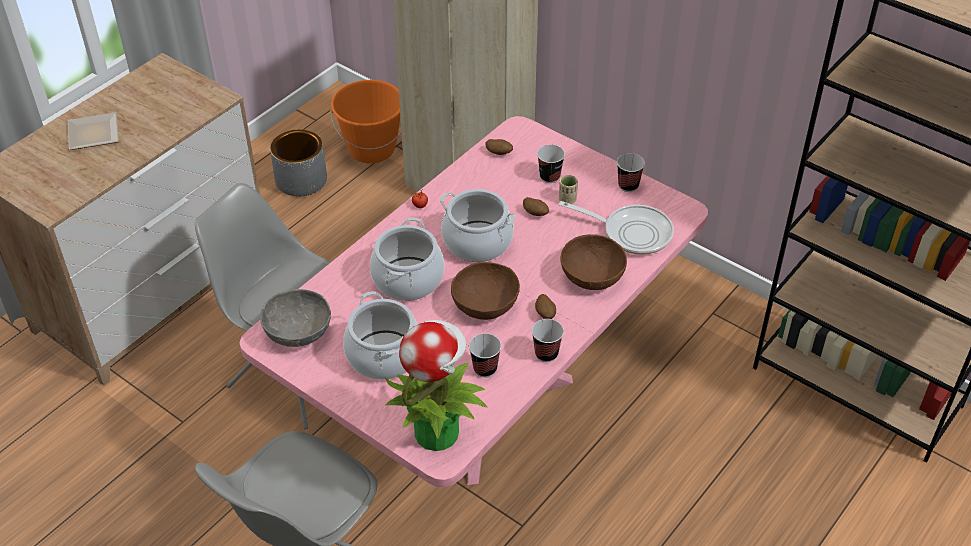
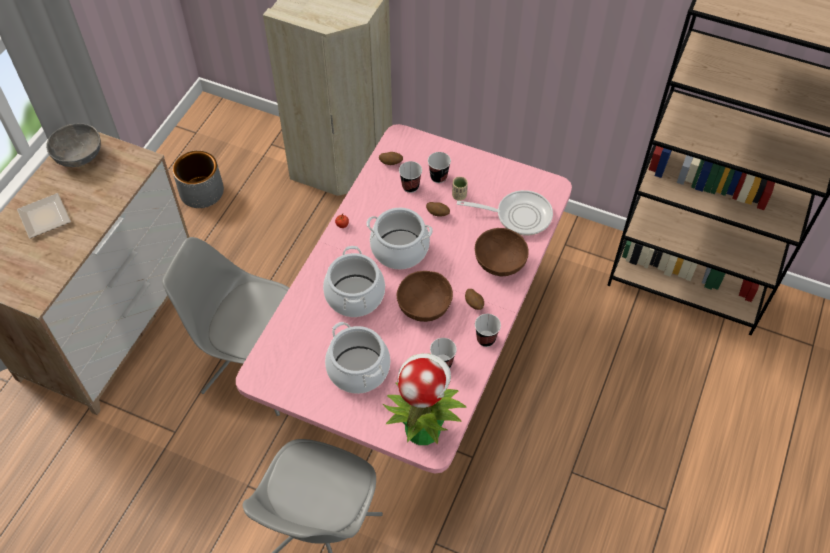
camera: 15 degrees left, 10 degrees up
(298, 332) = (282, 364): grey bowl -> grey bowl (79, 156)
(372, 149) = (252, 151): orange bucket -> none
(628, 185) = (503, 173): cup -> cup (410, 186)

